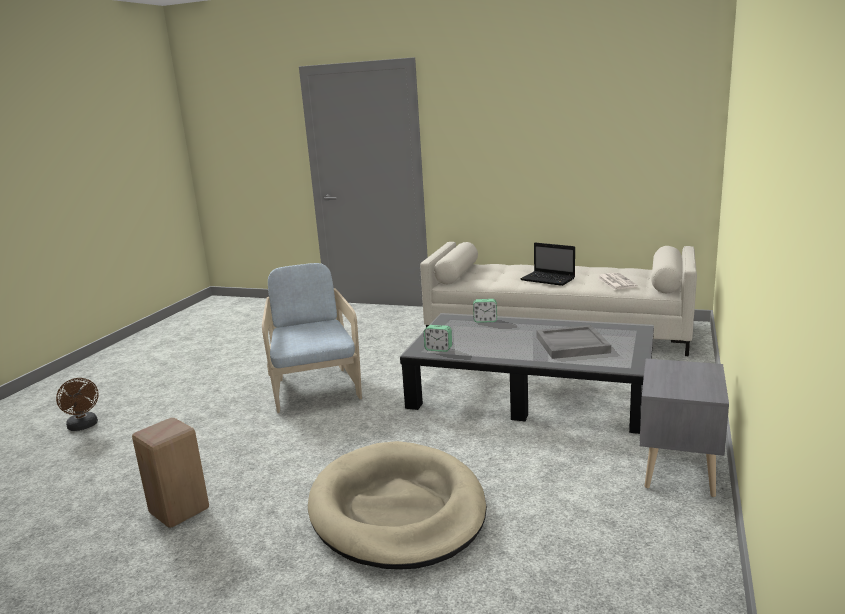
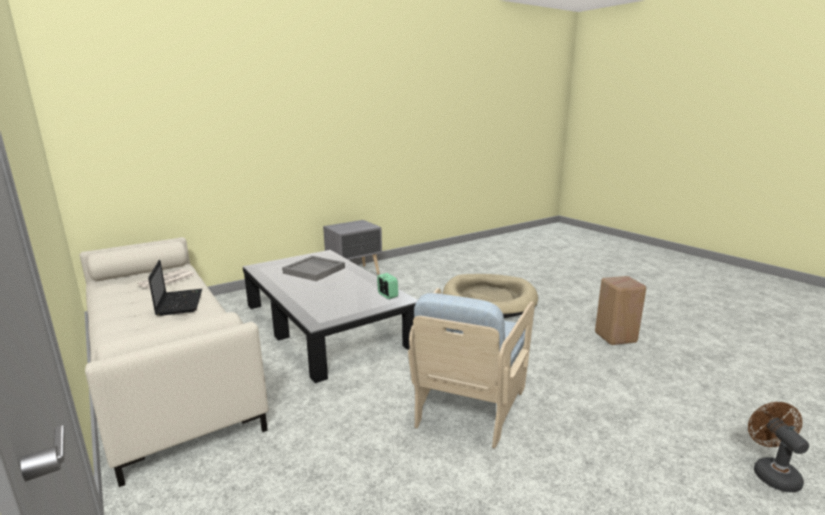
camera: 145 degrees left, 0 degrees up
(485, 320) = (305, 306): alarm clock -> none

